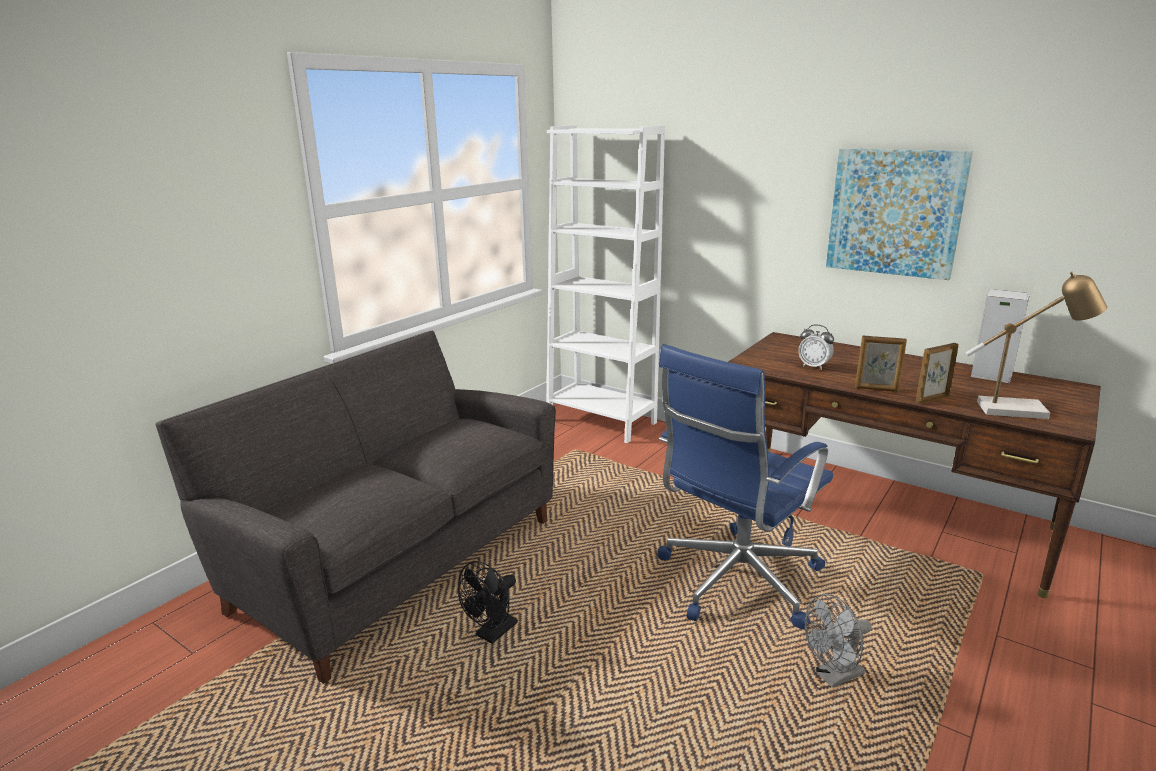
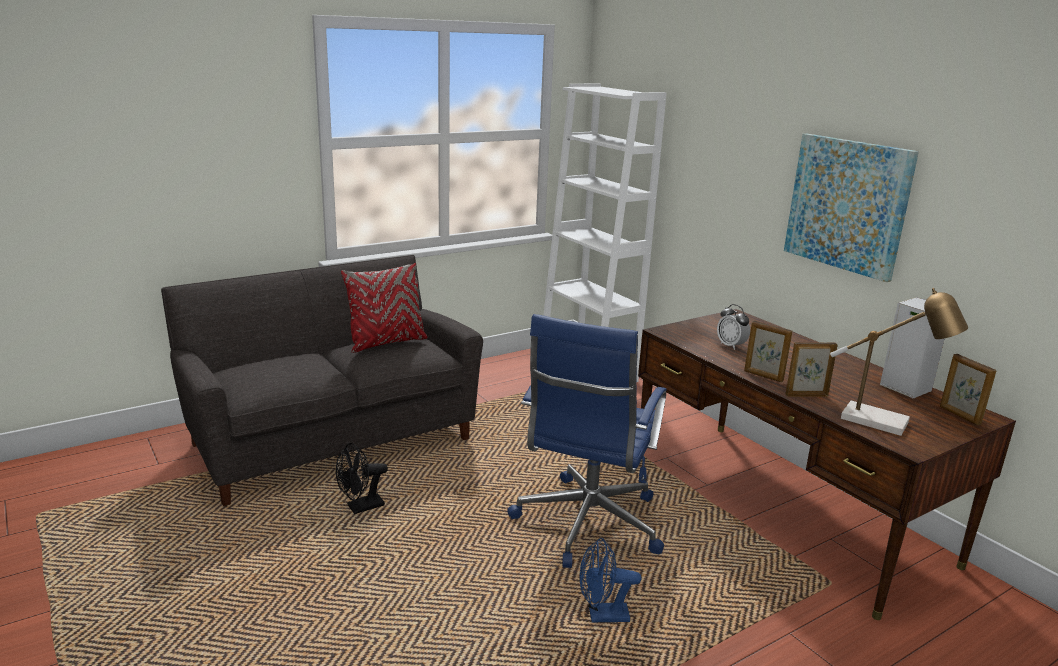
camera: 20 degrees right, 0 degrees up
(449, 434) = (386, 343): none -> red pillow
(735, 581) = (587, 525): blue office chair -> blue office chair turned 45 degrees counterclockwise
(833, 677) = (602, 616): grey fan -> blue fan
(1060, 390) = (959, 415): none -> picture frame

